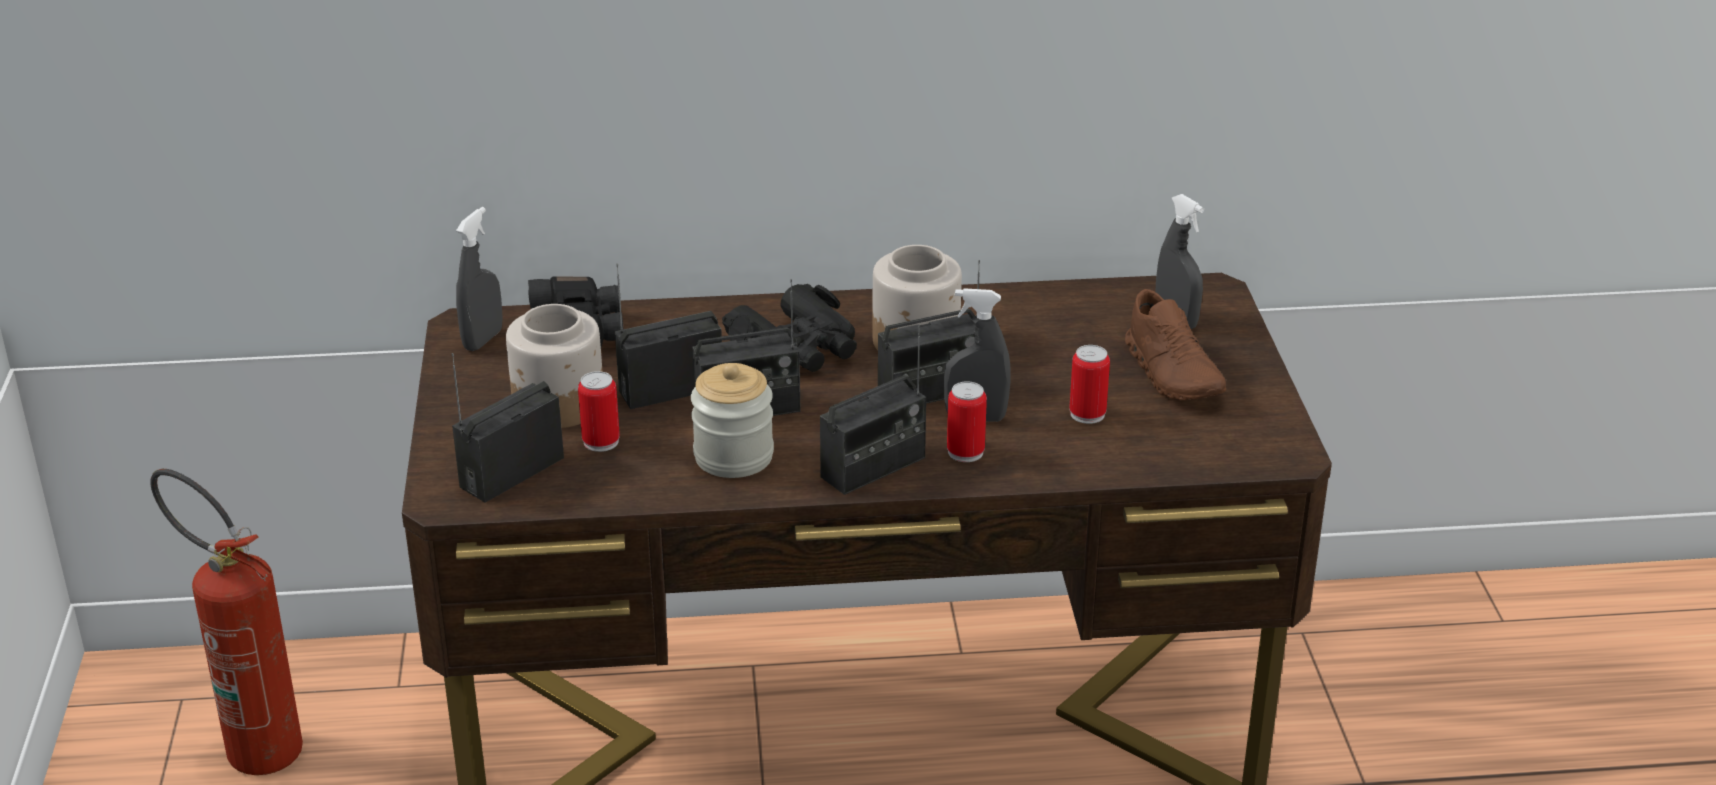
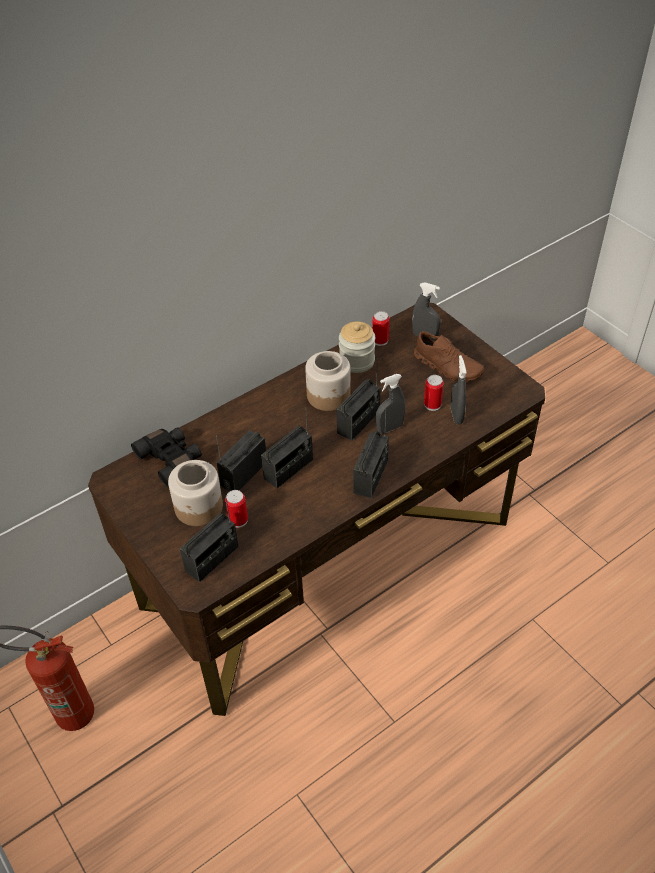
camera: 30 degrees left, 15 degrees up
(483, 340) = (127, 485): grey spray bottle -> grey spray bottle (456, 415)
(511, 472) = (212, 559): radio -> radio turned 150 degrees counterclockwise
(733, 457) = (306, 500): jar -> jar (356, 361)
(798, 346) = (280, 422): black binoculars -> none
(965, 452) = (401, 449): can -> can (380, 340)

